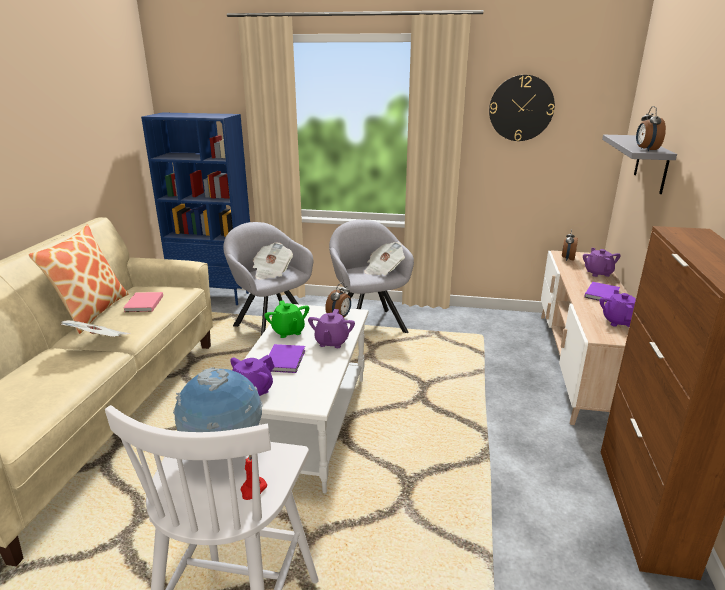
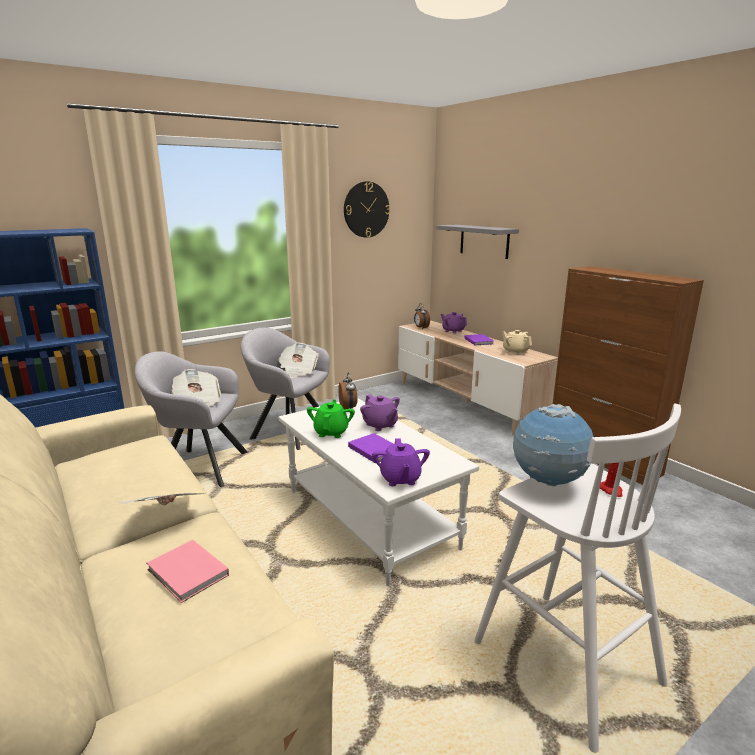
camera: 45 degrees left, 5 degrees down
(92, 312) = (72, 501): pillow -> none
(143, 304) = (138, 466): pink book -> pink book (188, 574)
(288, 332) = (331, 432): green teapot -> green teapot turned 105 degrees counterclockwise
(619, 321) = (515, 351): purple teapot -> beige teapot
(645, 150) = (498, 228): alarm clock -> none

